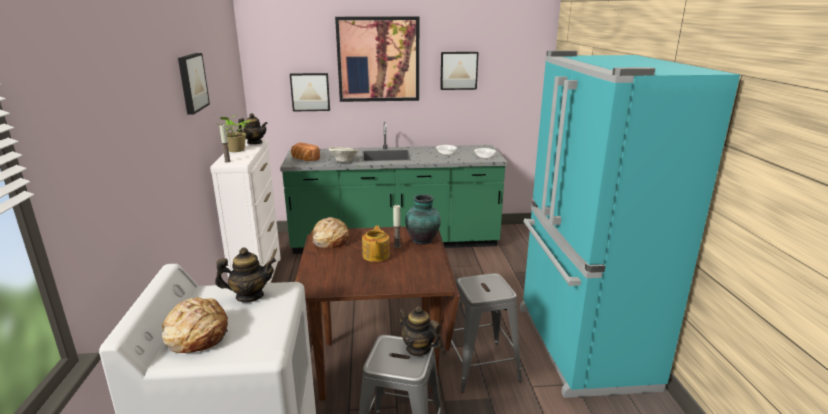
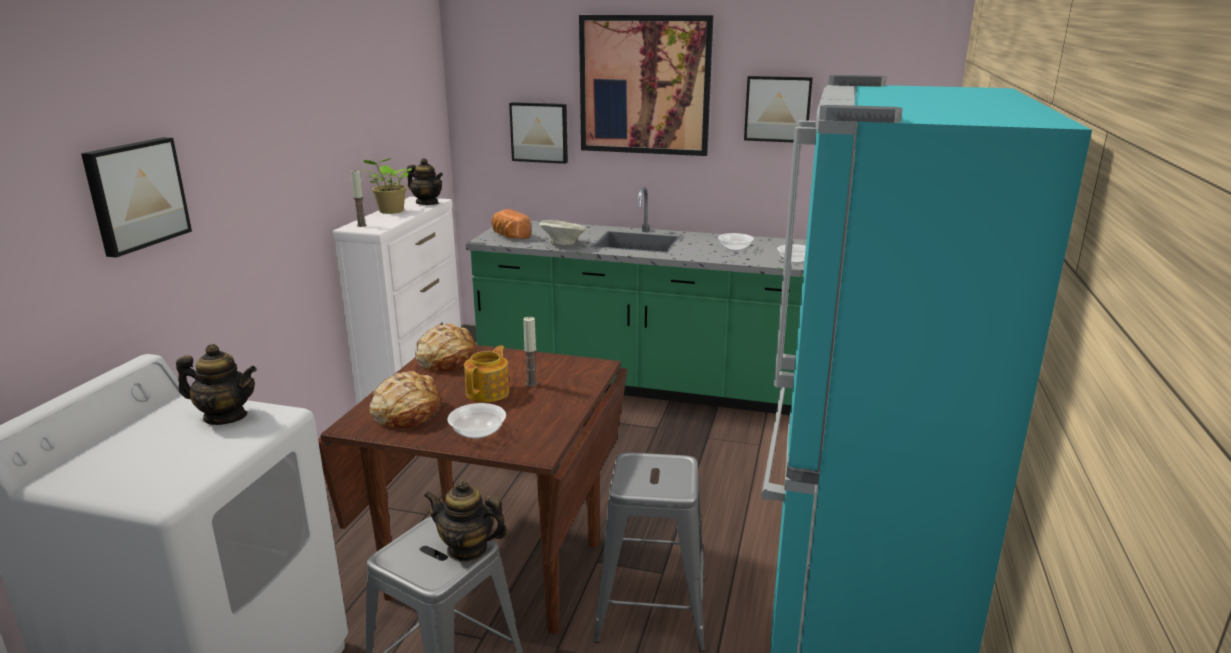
camera: 20 degrees right, 0 degrees up
(191, 82) = (305, 106): picture -> picture (135, 195)
(196, 334) = (111, 455): bread -> bread (407, 412)
(393, 279) = (478, 432): none -> bowl
(418, 349) = (467, 549): teapot -> teapot turned 45 degrees counterclockwise
(423, 240) = (579, 381): vase -> none

